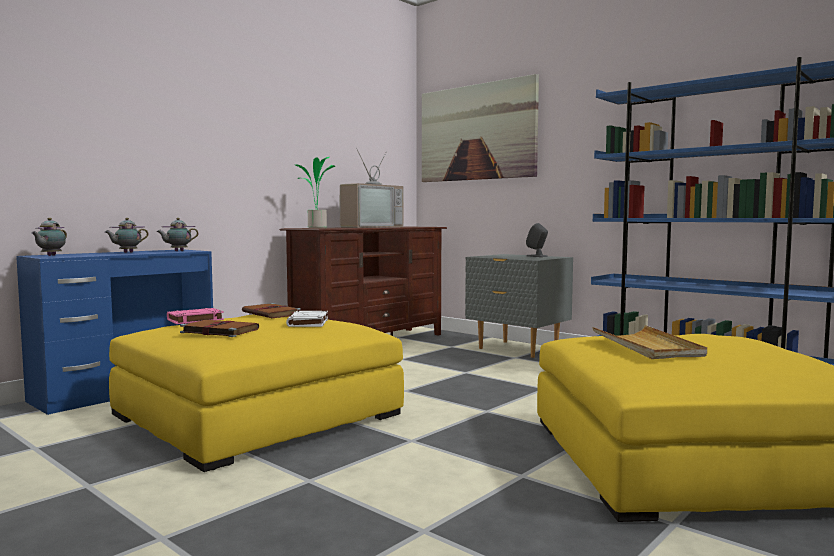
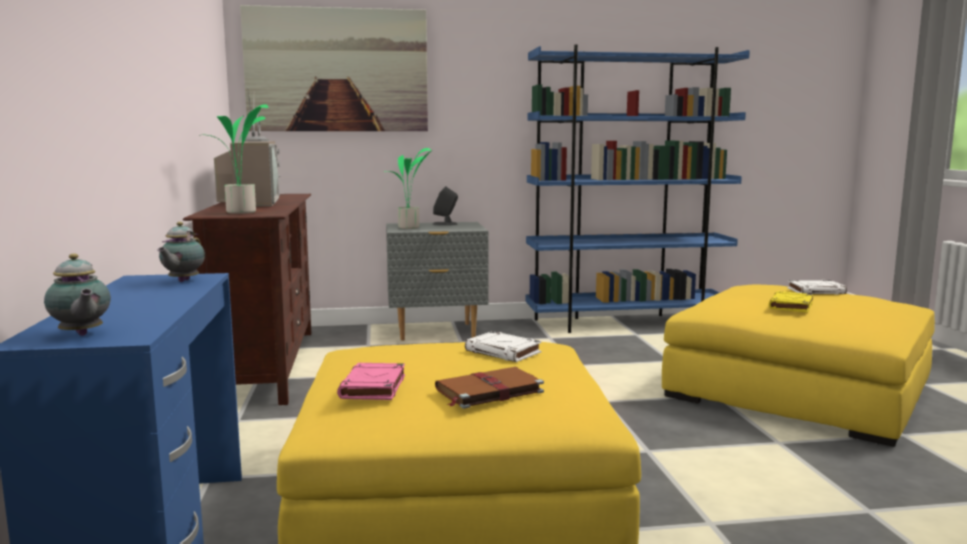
camera: 50 degrees left, 5 degrees up
(127, 252) = (131, 299): teapot -> none
(272, 314) = (406, 352): brown book -> none
(496, 256) = (410, 228): none -> potted plant
(647, 346) = (791, 306): beige tray -> yellow book
(758, 347) = (816, 291): none -> white book

